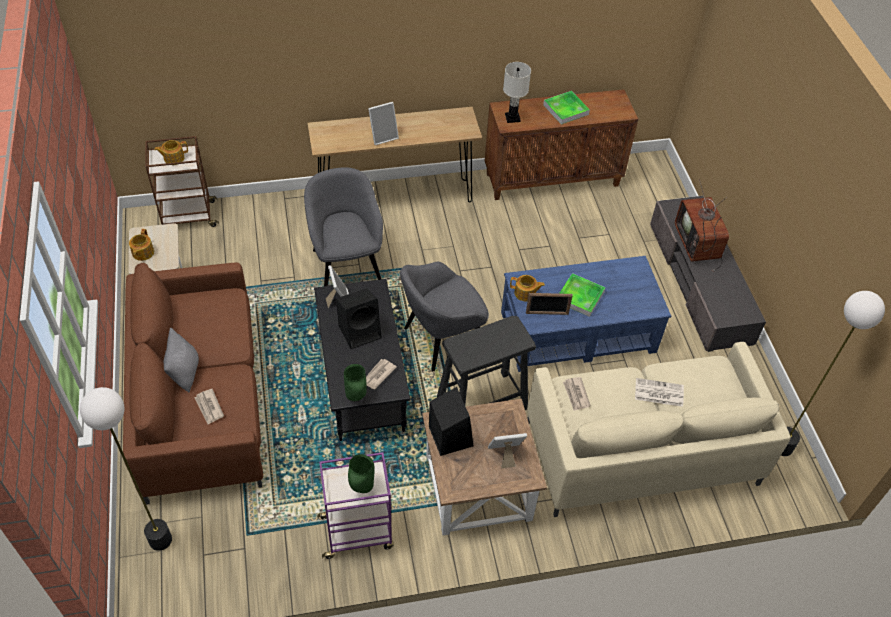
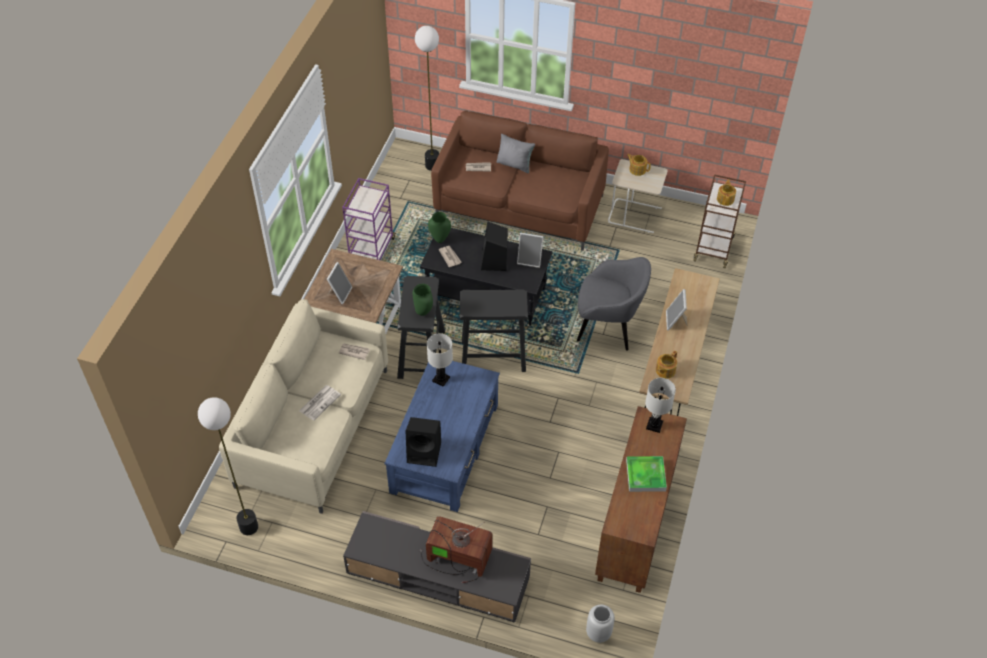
camera: 120 degrees right, 0 degrees up
(361, 487) = (362, 204): green vase -> green vase (424, 312)
(442, 339) = (494, 355): grey armchair -> black stool
(450, 435) = (375, 272): black speaker -> black speaker (425, 452)
(525, 293) = (469, 375): teapot -> teapot (665, 370)
(547, 313) = (441, 379): picture frame -> white table lamp
(580, 297) = (443, 410): tray -> none
(658, 172) = (599, 633): none -> grey vase

